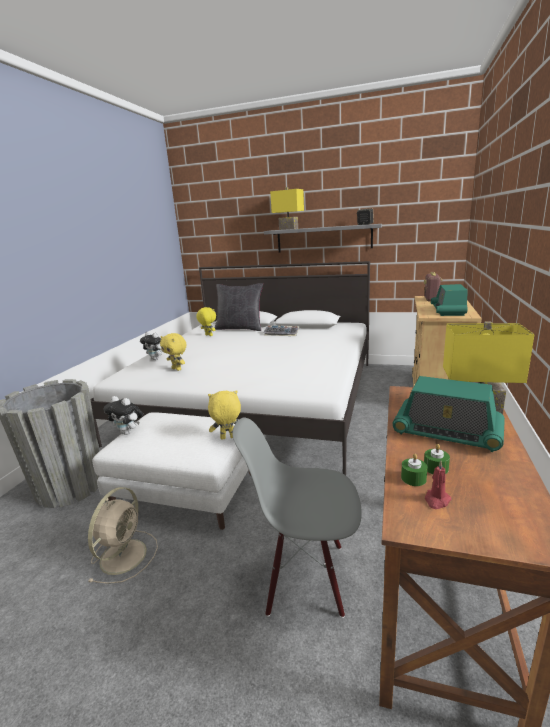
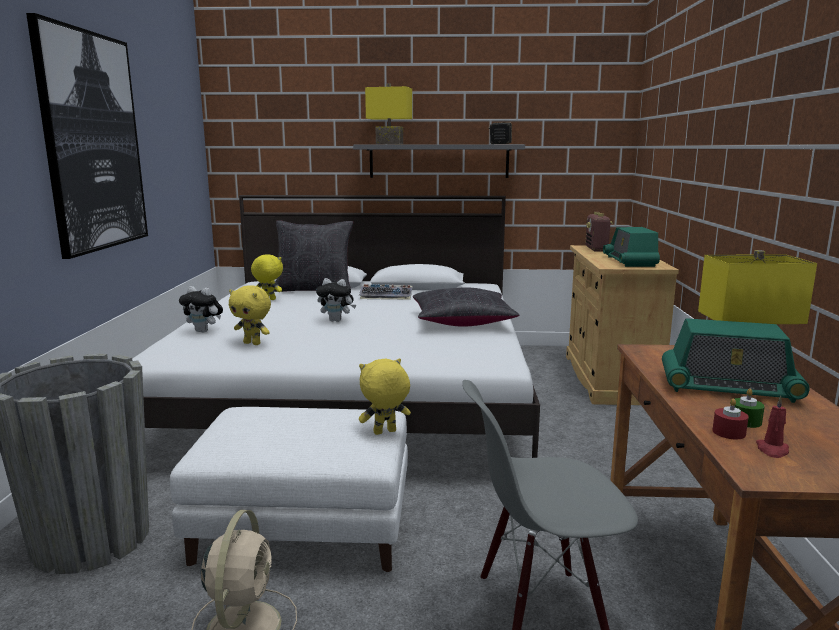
camera: 15 degrees left, 5 degrees down
(86, 245) = (93, 142): none -> picture
(128, 432) = (215, 434): plush toy -> plush toy (337, 320)
(319, 354) = (462, 321): none -> black pillow
(413, 478) = (729, 432): green candle -> red candle

